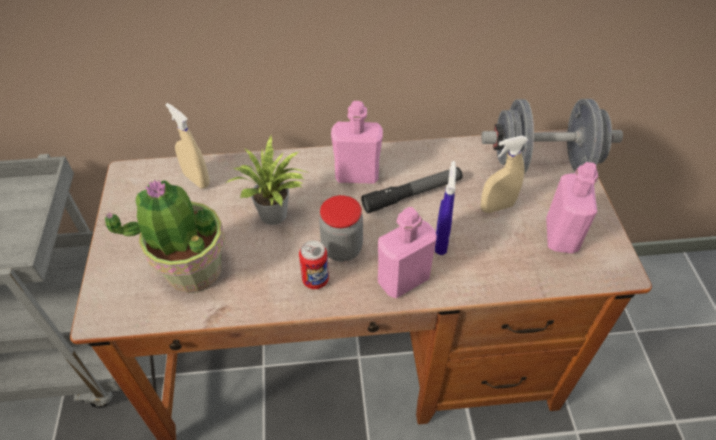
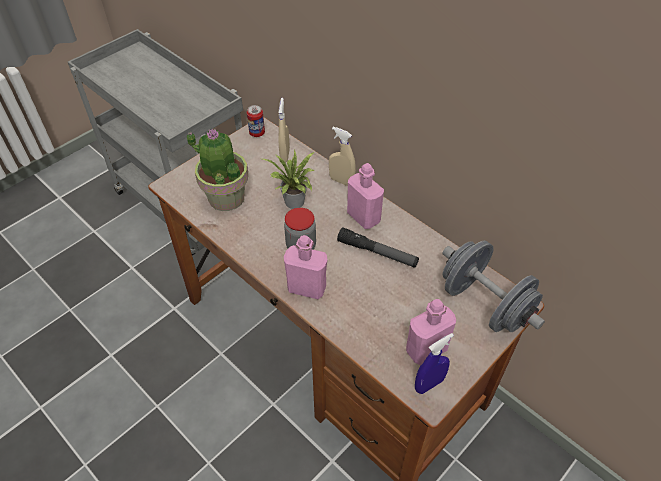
camera: 50 degrees right, 0 degrees up
(315, 280) = (268, 249): can -> can (257, 133)
(441, 241) = (354, 289): blue spray bottle -> blue spray bottle (429, 384)
(497, 207) = (414, 301): beige spray bottle -> beige spray bottle (341, 181)

